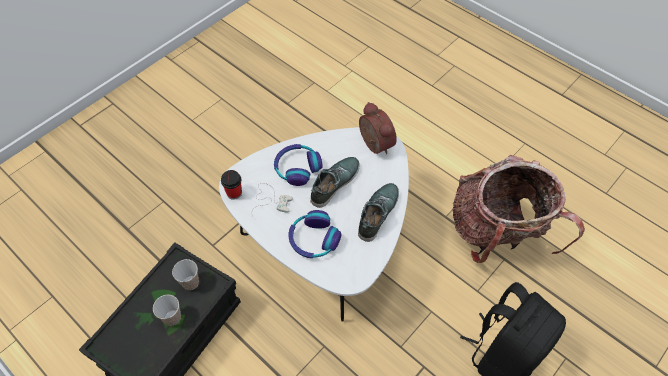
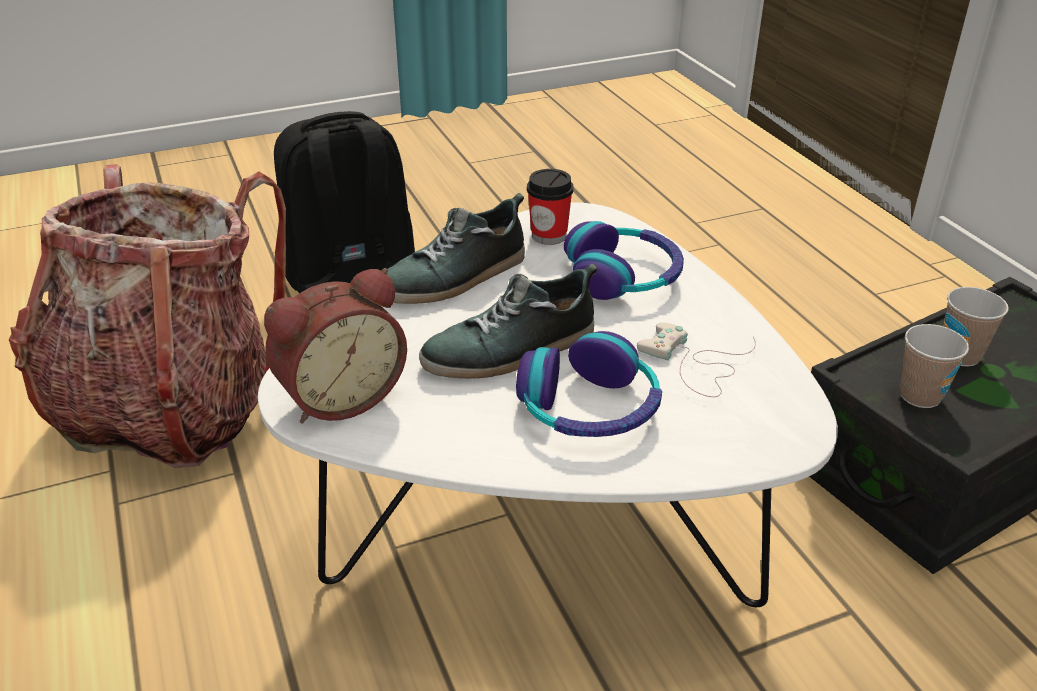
camera: 155 degrees left, 20 degrees down
(234, 193) = (792, 405): cup -> cup (549, 236)
(373, 145) = (340, 396): alarm clock -> alarm clock turned 120 degrees counterclockwise

